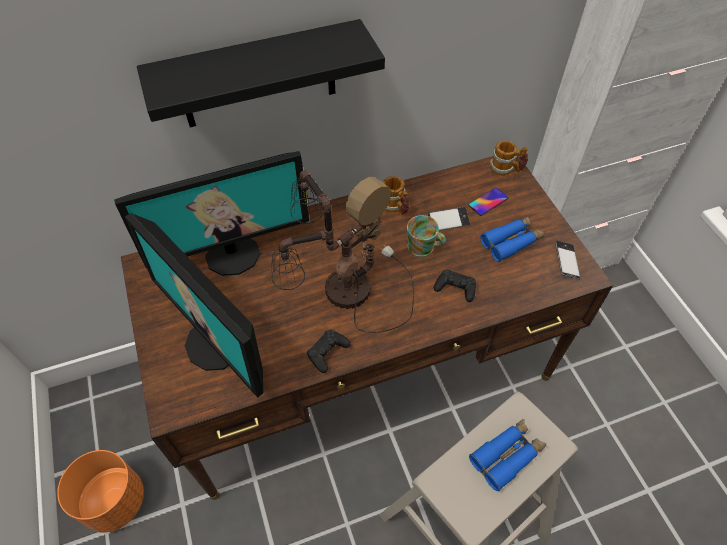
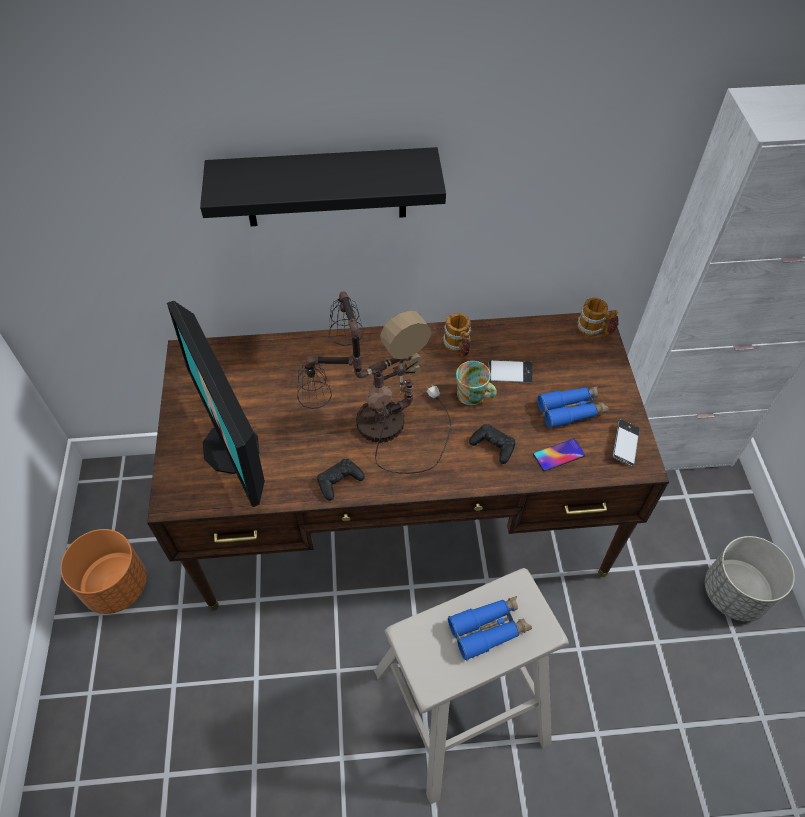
camera: 15 degrees right, 0 degrees up
(233, 254) = (276, 361): monitor -> none
(488, 202) = (561, 361): phone -> phone (559, 455)
(654, 368) = (735, 593): none -> grey planter

